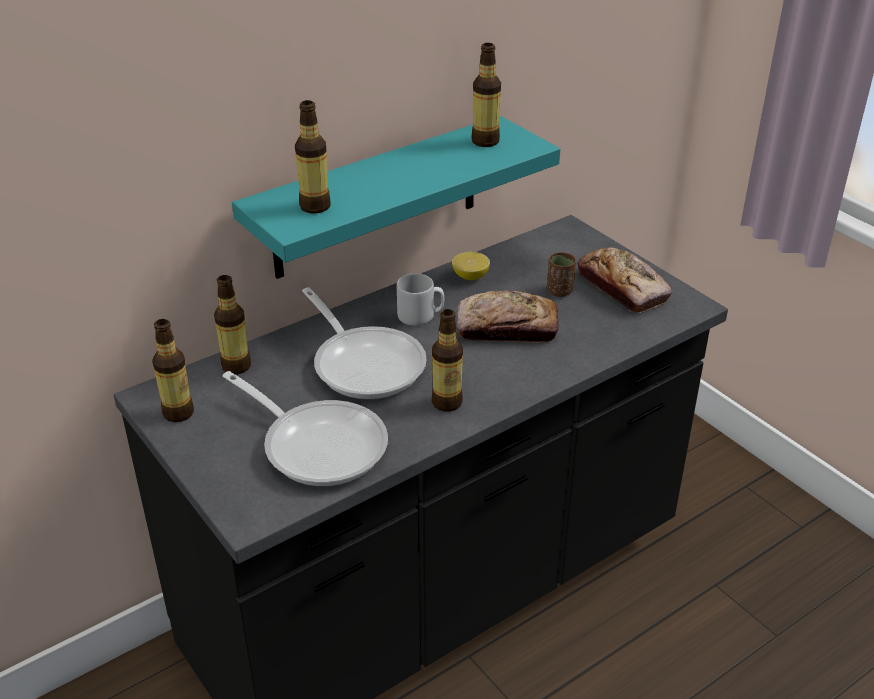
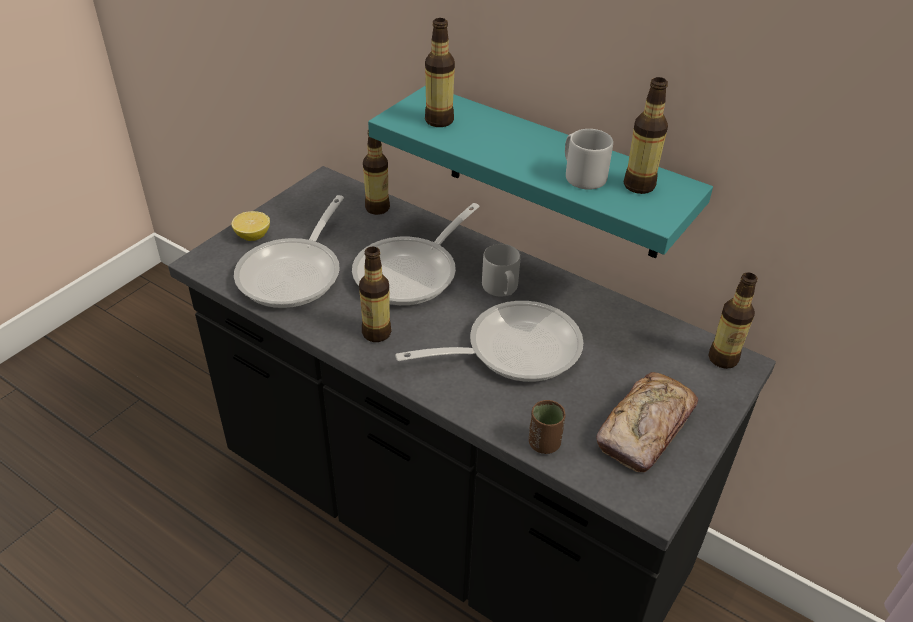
camera: 70 degrees right, 5 degrees up
(178, 413) = (310, 198): bottle -> bottle (723, 359)
(457, 160) = (582, 176): none -> grey mug
(470, 276) = (589, 307): lemon -> lemon (253, 236)
(506, 328) = (513, 349): bread -> frying pan
(559, 291) = (605, 377): brown cup -> brown cup (544, 443)

